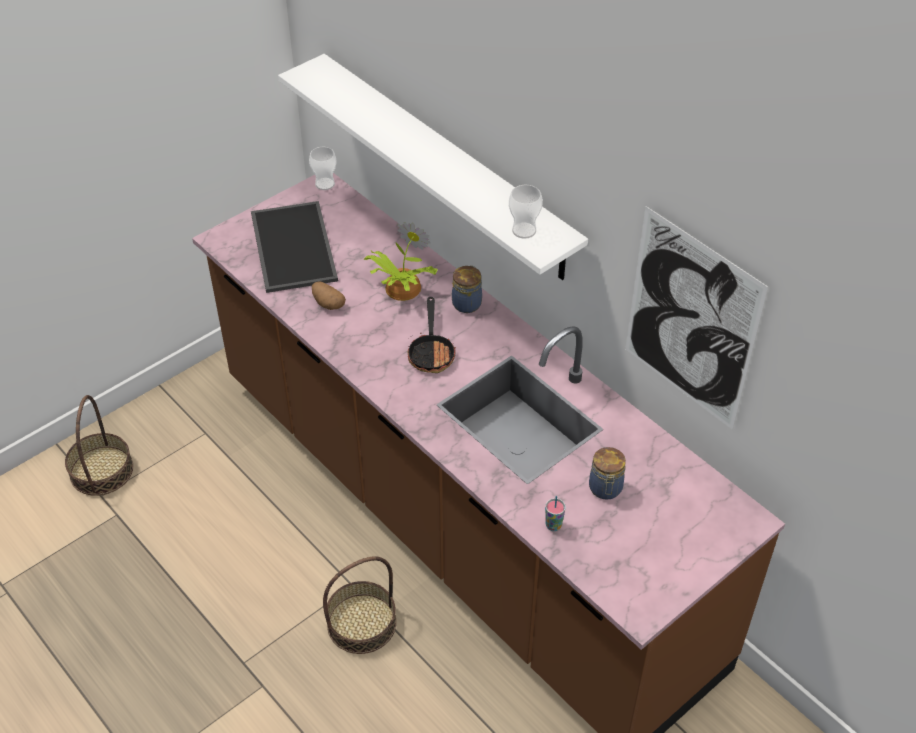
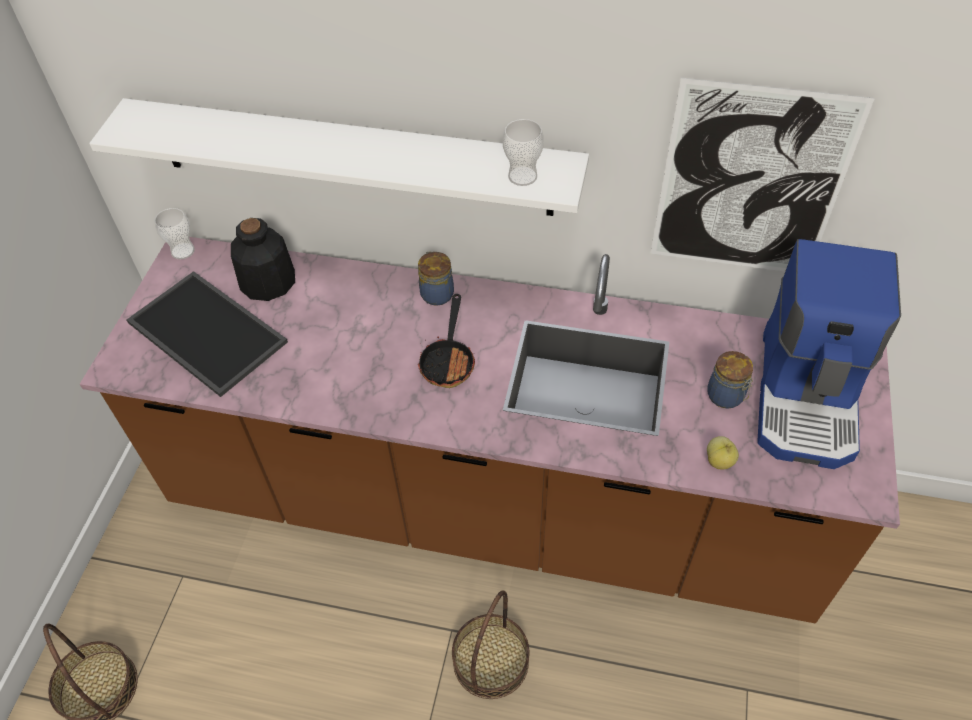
camera: 35 degrees left, 5 degrees up
(327, 303) = (298, 371): potato -> none
(360, 234) = (267, 282): none -> bottle
(400, 288) = (359, 314): potted plant -> none
(431, 352) = (449, 360): frying pan -> frying pan turned 45 degrees clockwise
(553, 525) = (719, 461): cup -> apple
(669, 526) = (808, 396): none -> coffee machine

